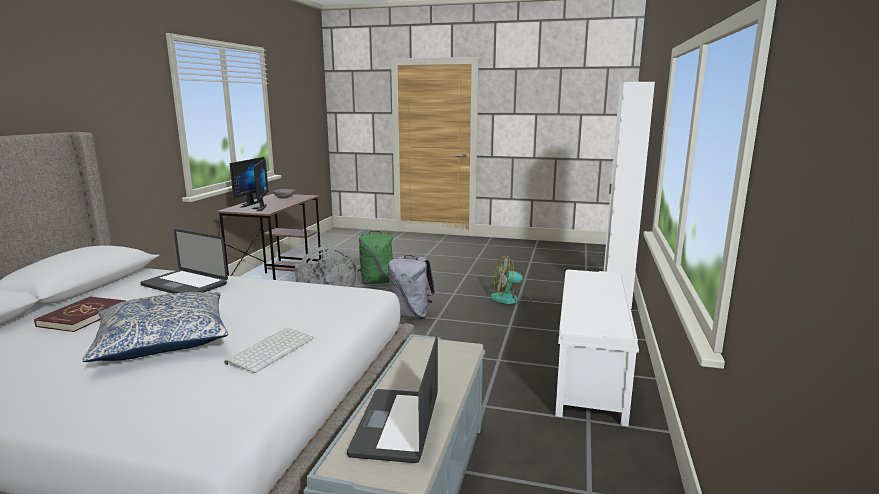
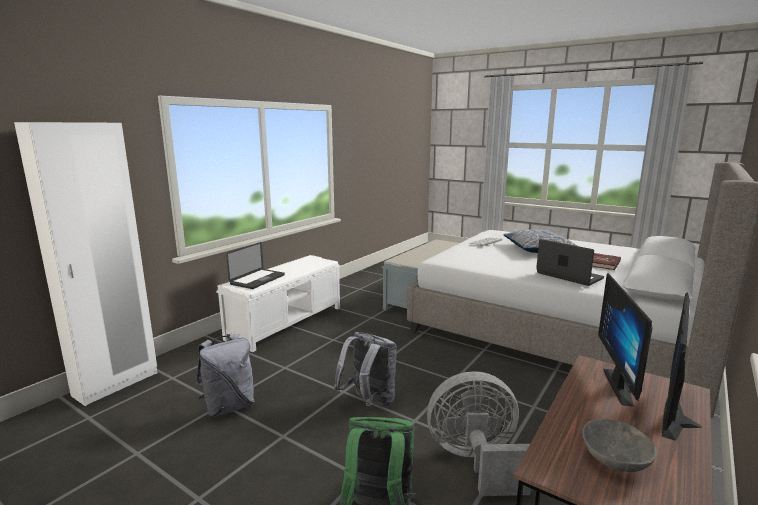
camera: 160 degrees left, 0 degrees up
(396, 425) = (437, 247): laptop -> laptop (257, 280)
(511, 299) = (229, 406): fan -> grey backpack

